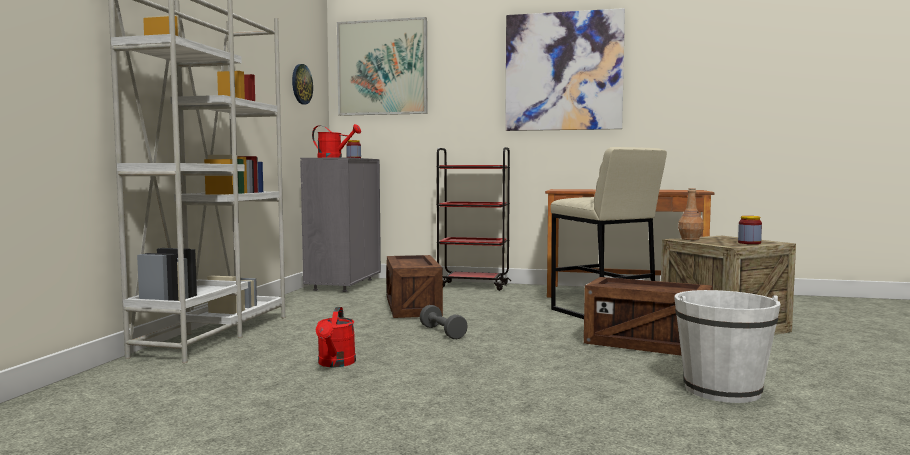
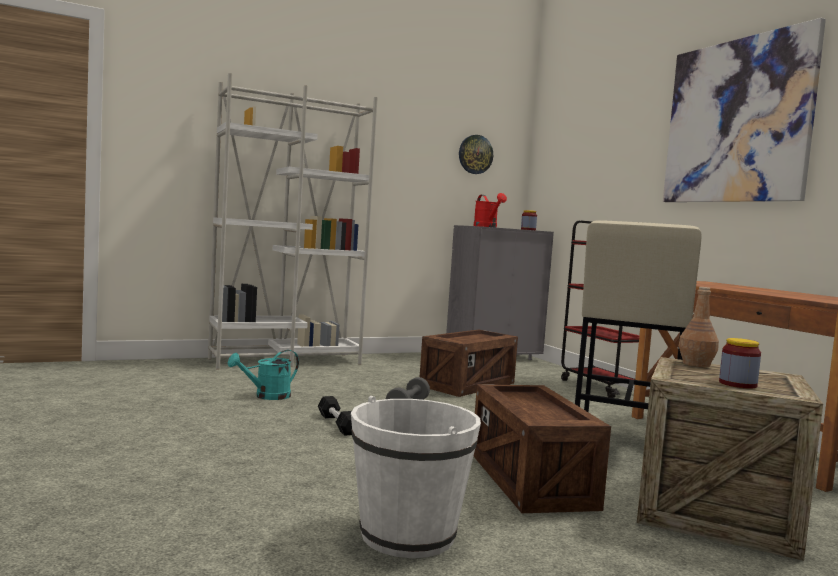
camera: 50 degrees right, 0 degrees up
(335, 364) = (267, 396): red watering can -> turquoise watering can
(382, 67) = (567, 132): picture -> none
(462, 359) = (337, 424): none -> black dumbbell

